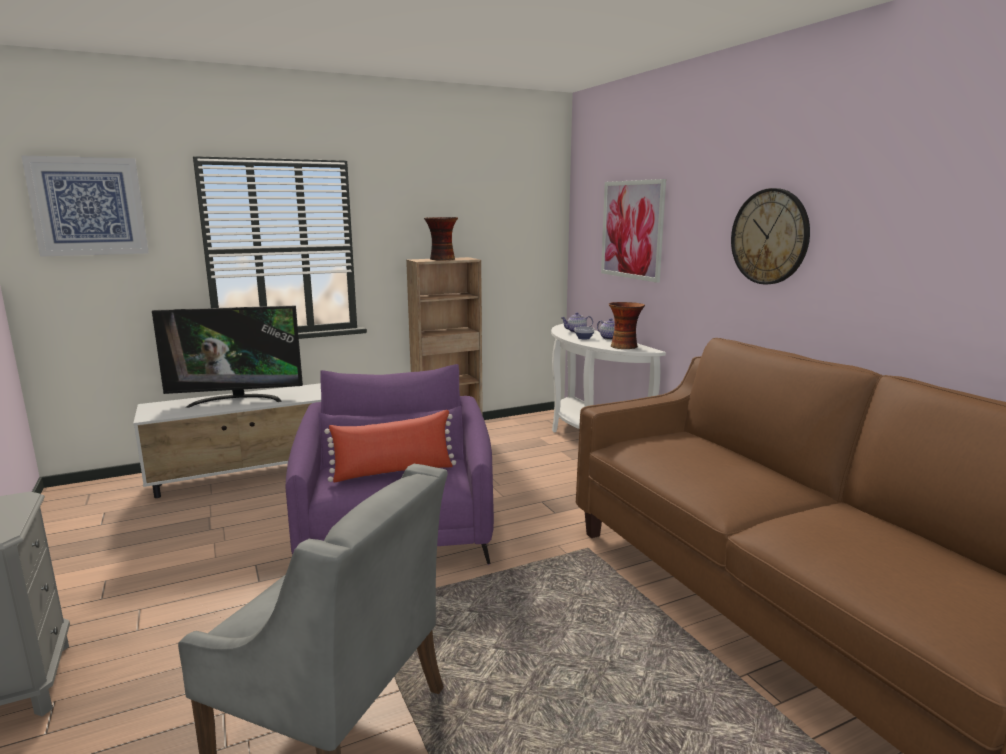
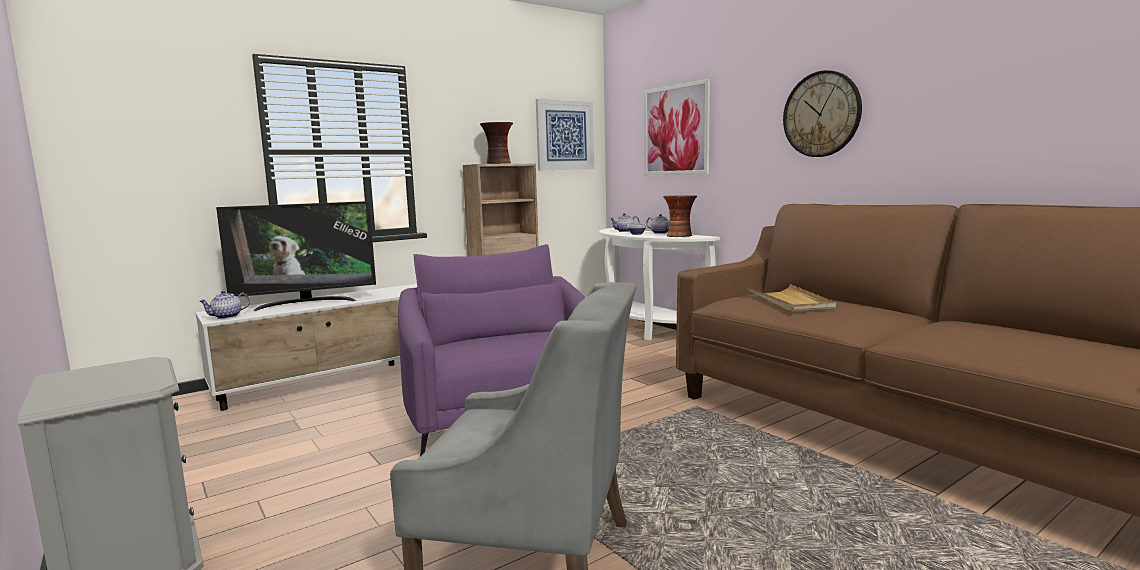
camera: 10 degrees left, 5 degrees down
(88, 206) = (141, 101): picture -> picture (565, 135)
(158, 414) = (226, 317): none -> teapot
(394, 471) = (508, 342): red pillow -> none
(687, 456) = (790, 301): none -> beige tray

